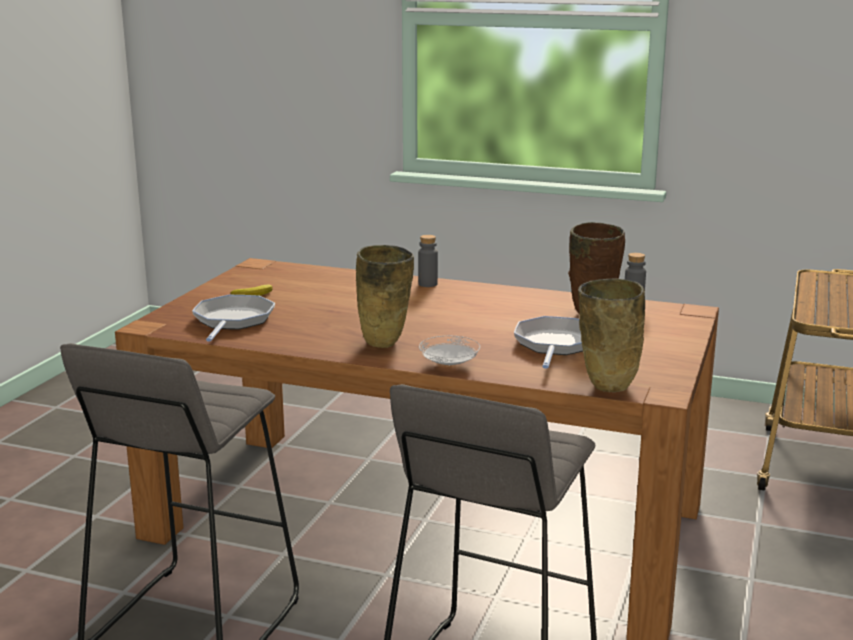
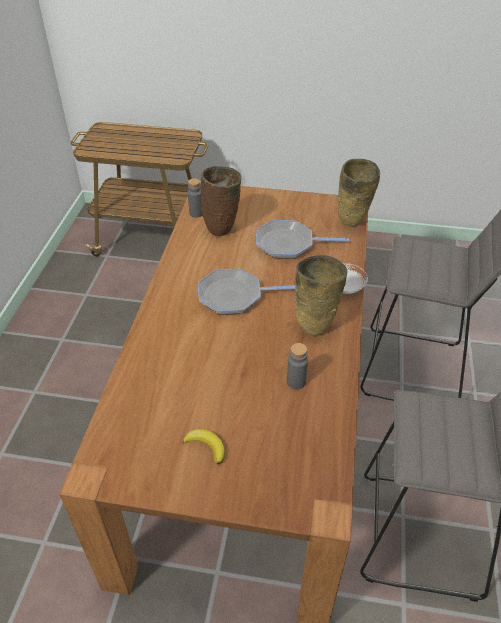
camera: 100 degrees left, 25 degrees up
(233, 321) = (290, 441): frying pan -> frying pan (234, 296)
(427, 284) = (157, 321): grey bottle -> grey bottle (296, 382)

